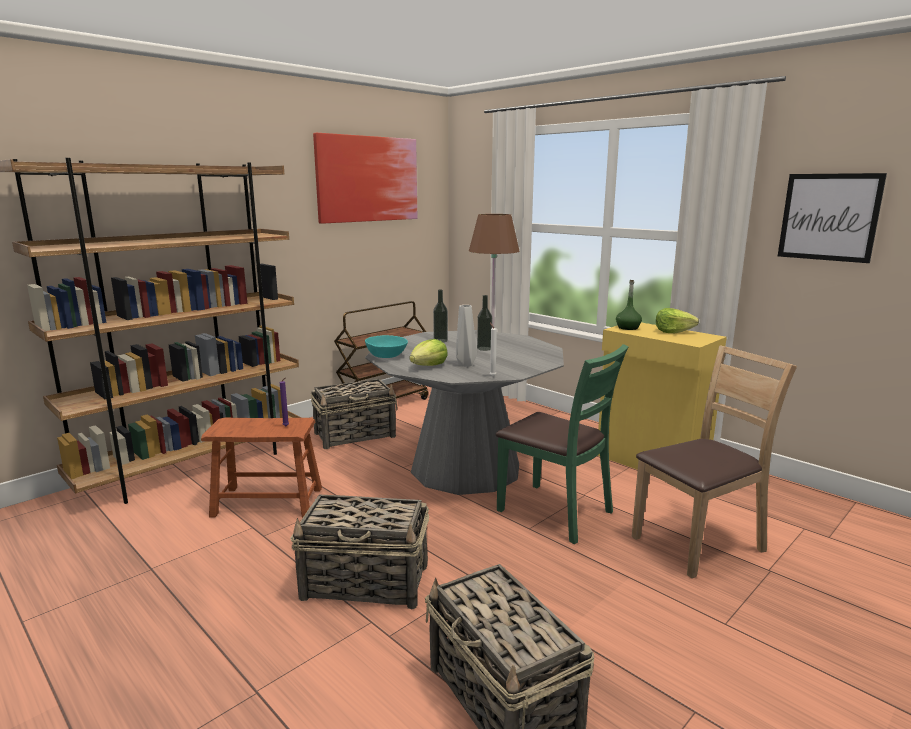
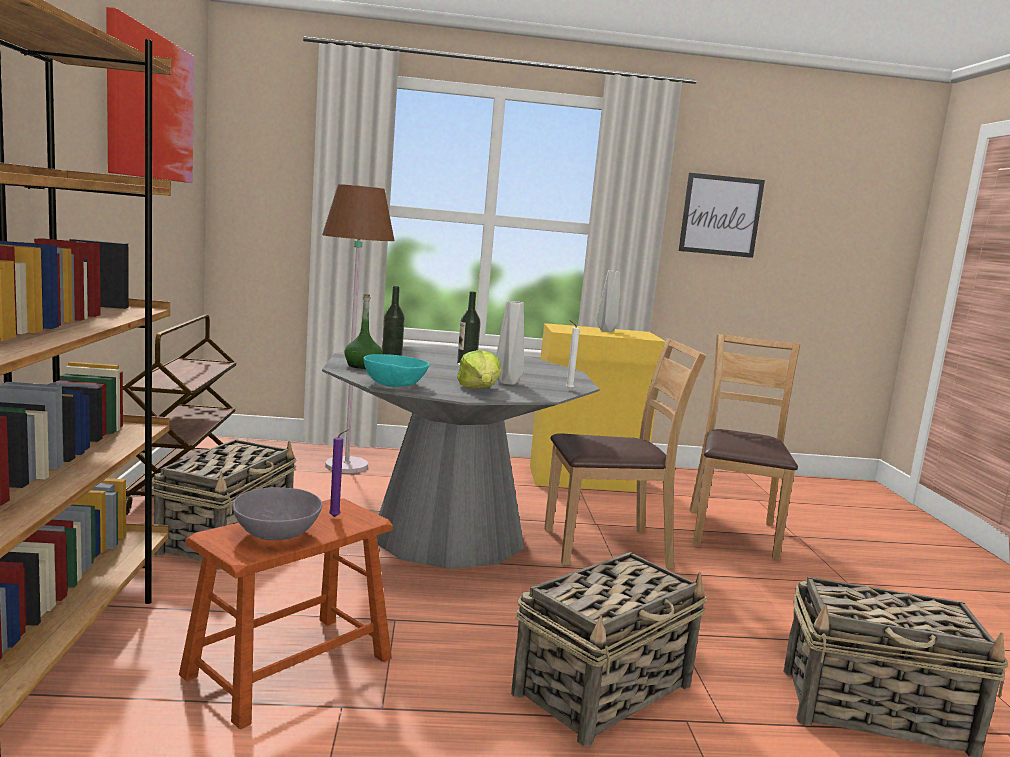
camera: 50 degrees left, 5 degrees down
(247, 427) = (277, 533): none -> grey bowl
(555, 512) = (608, 547): green chair -> brown chair
(628, 328) = (565, 329): green bottle -> green bottle (362, 366)
(673, 332) = (607, 330): lettuce -> grey vase

